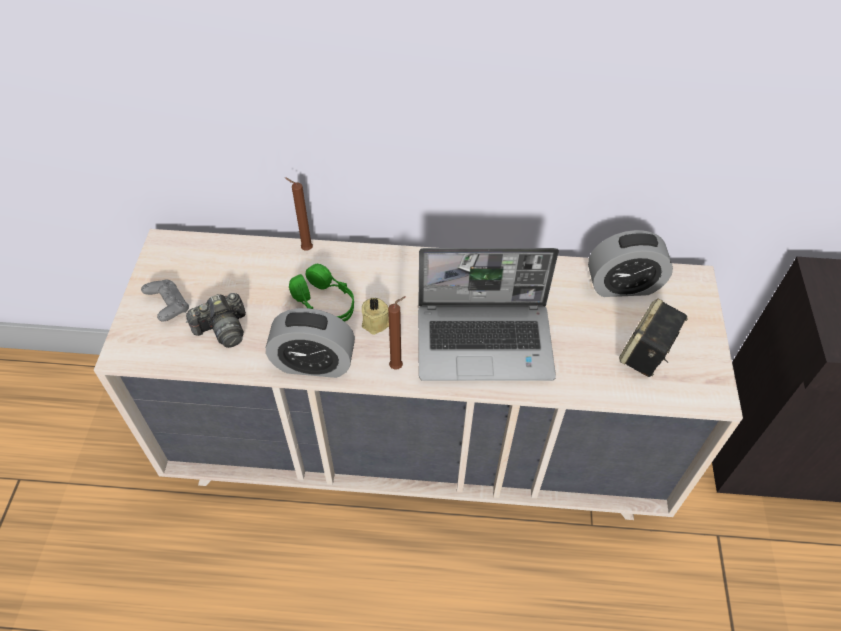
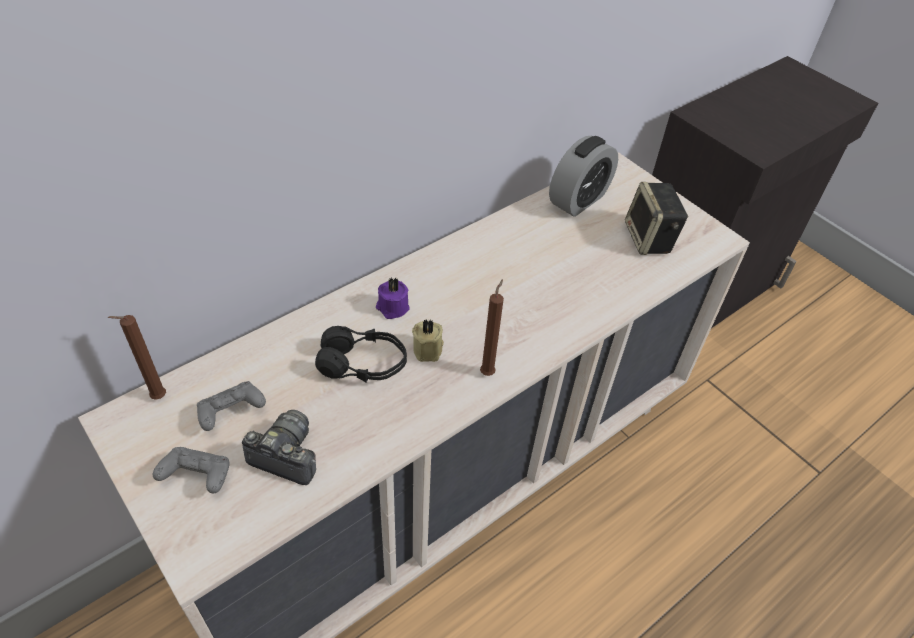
camera: 45 degrees left, 5 degrees down
(222, 281) = (231, 413): none -> grey game controller
(223, 329) = (286, 456): camera -> camera turned 90 degrees counterclockwise
(305, 249) = (285, 329): brown candle -> brown candle (156, 398)
(314, 363) = (413, 422): alarm clock -> none
(325, 304) = (363, 365): green headphones -> black headphones
(385, 278) = (392, 308): none -> purple candle
(486, 342) = (533, 304): laptop -> none

